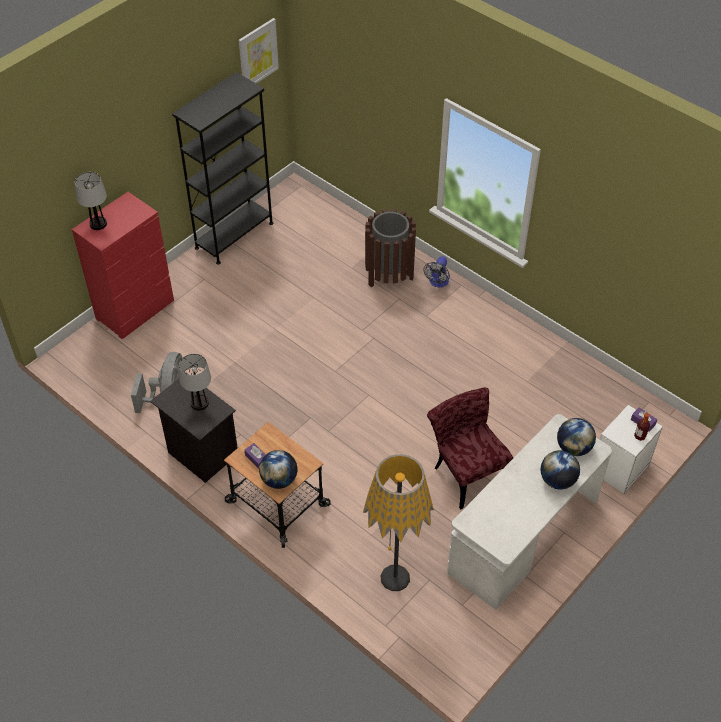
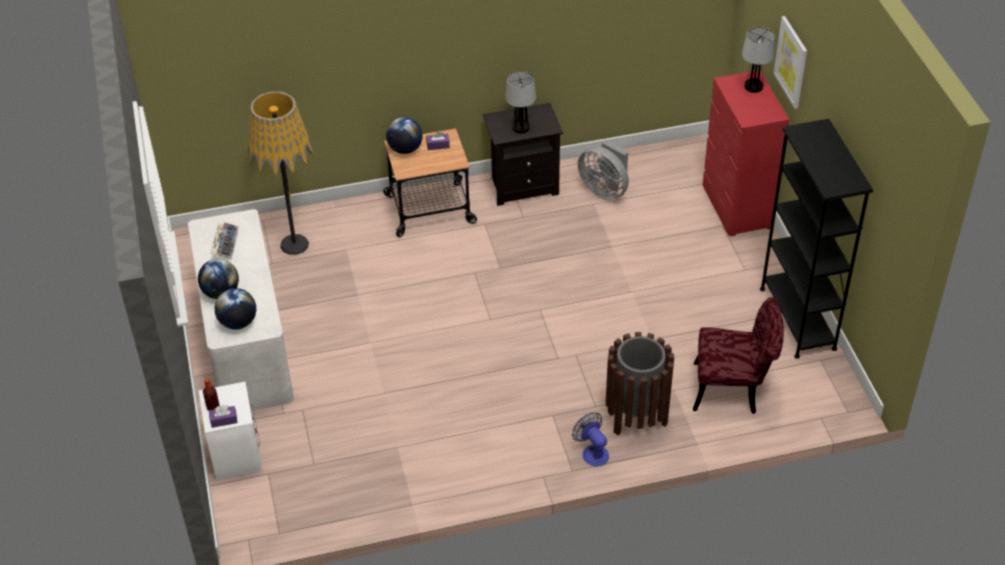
camera: 125 degrees right, 5 degrees down
(258, 54) = (895, 216): picture -> picture (791, 62)
(466, 471) = (344, 341): red chair -> red chair (733, 389)
(507, 516) = (225, 243): none -> keyboard

